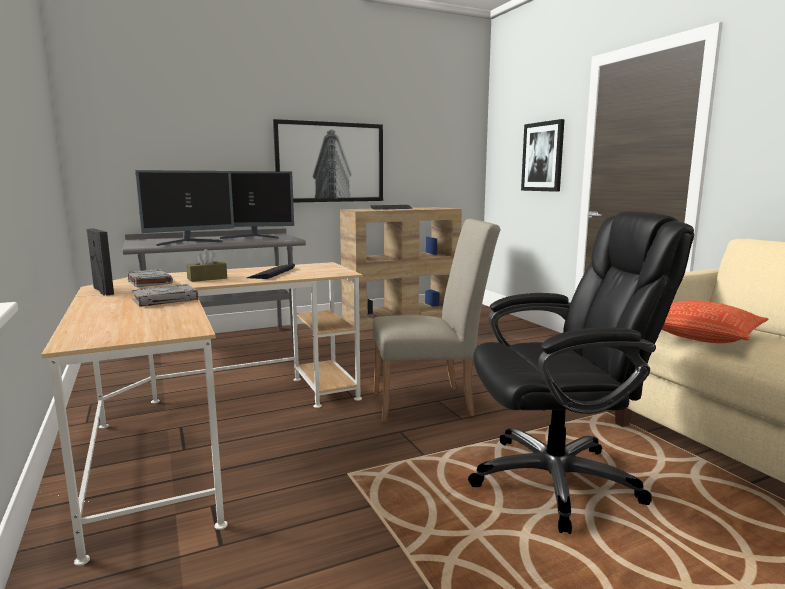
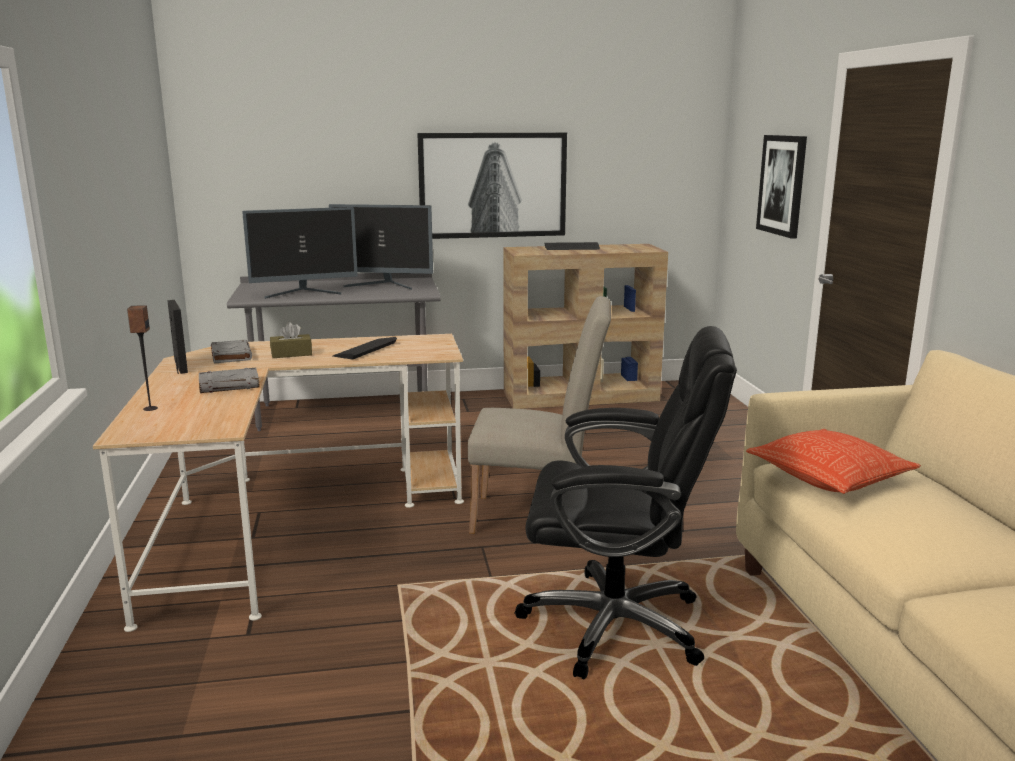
camera: 15 degrees right, 5 degrees up
(92, 320) = (150, 408): none -> speaker

